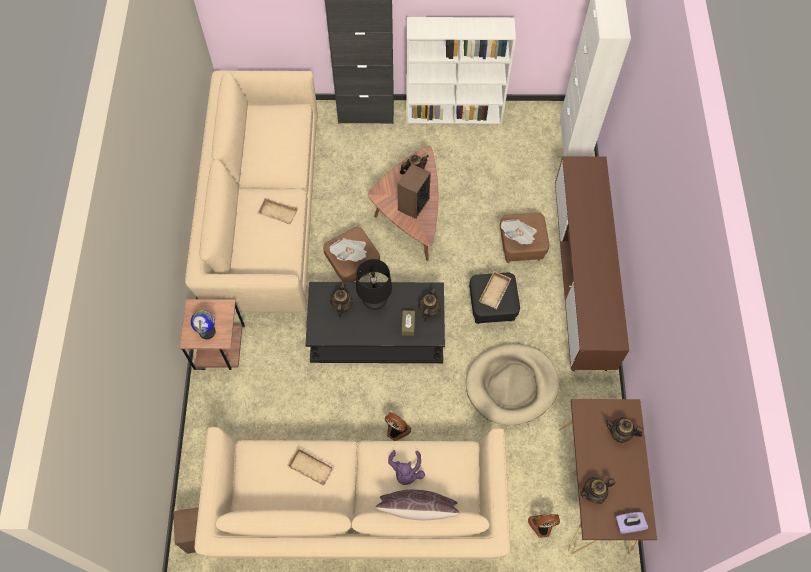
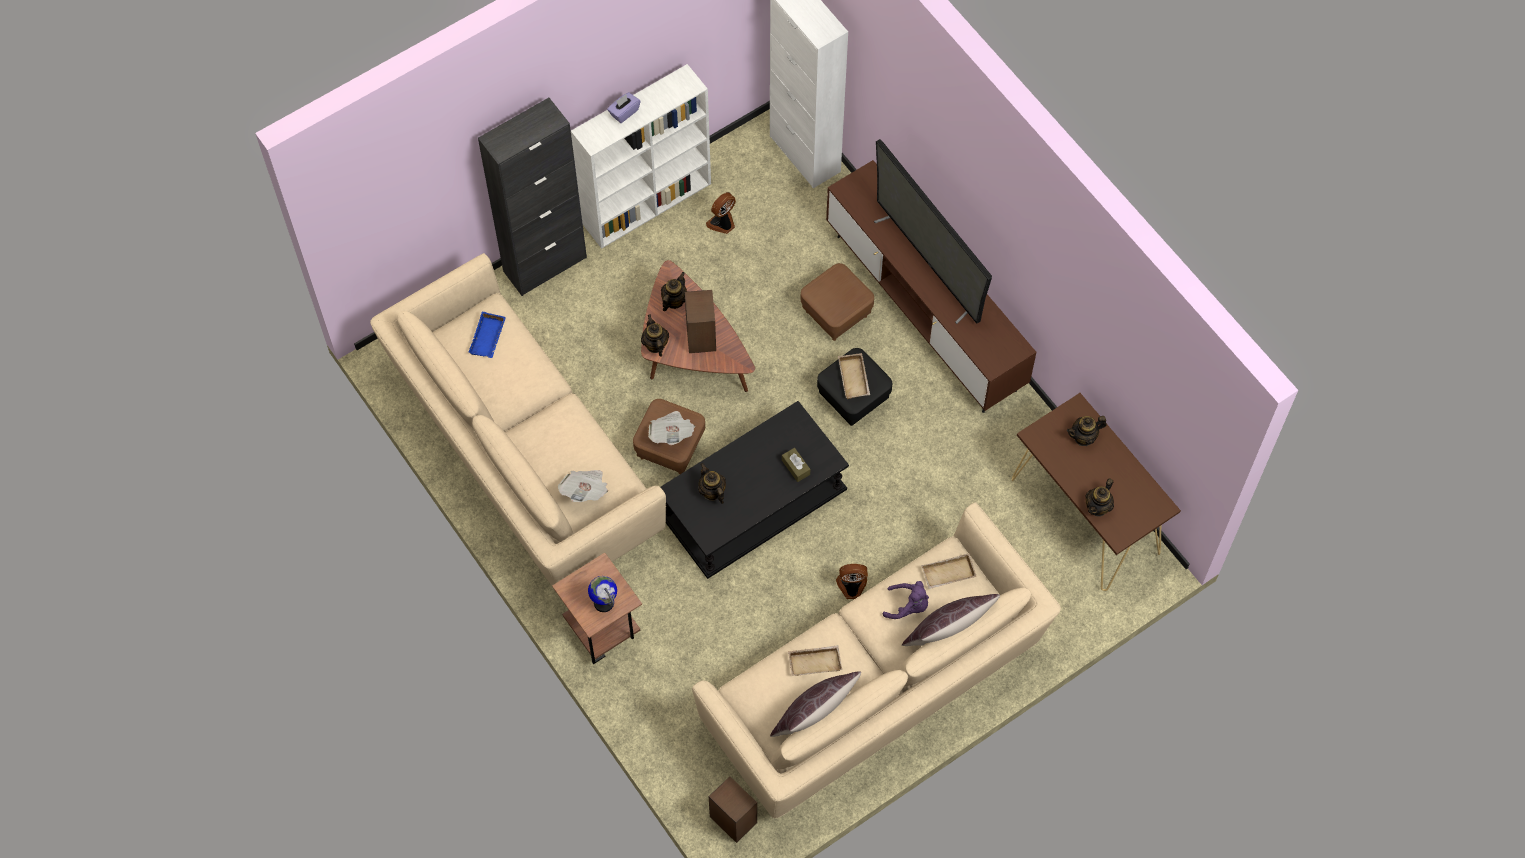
camera: 35 degrees left, 0 degrees up
(277, 214) = (569, 437): beige tray -> beige tray (948, 575)
(280, 126) = (488, 338): none -> blue tray
(280, 507) = (814, 718): none -> brown pillow
(374, 301) = (742, 465): black table lamp -> none
(406, 471) = (908, 606): purple plush toy -> purple plush toy turned 45 degrees counterclockwise
(428, 310) = (805, 439): teapot -> teapot (655, 345)
(511, 385) = (933, 467): beige dog bed -> none
(518, 236) = (834, 303): newspaper -> newspaper (585, 490)
(542, 526) = (1061, 583): fan -> fan (722, 223)
(594, 244) = (928, 263): none -> television
(628, 524) = (1147, 514): purple tissue box -> purple tissue box (624, 112)

